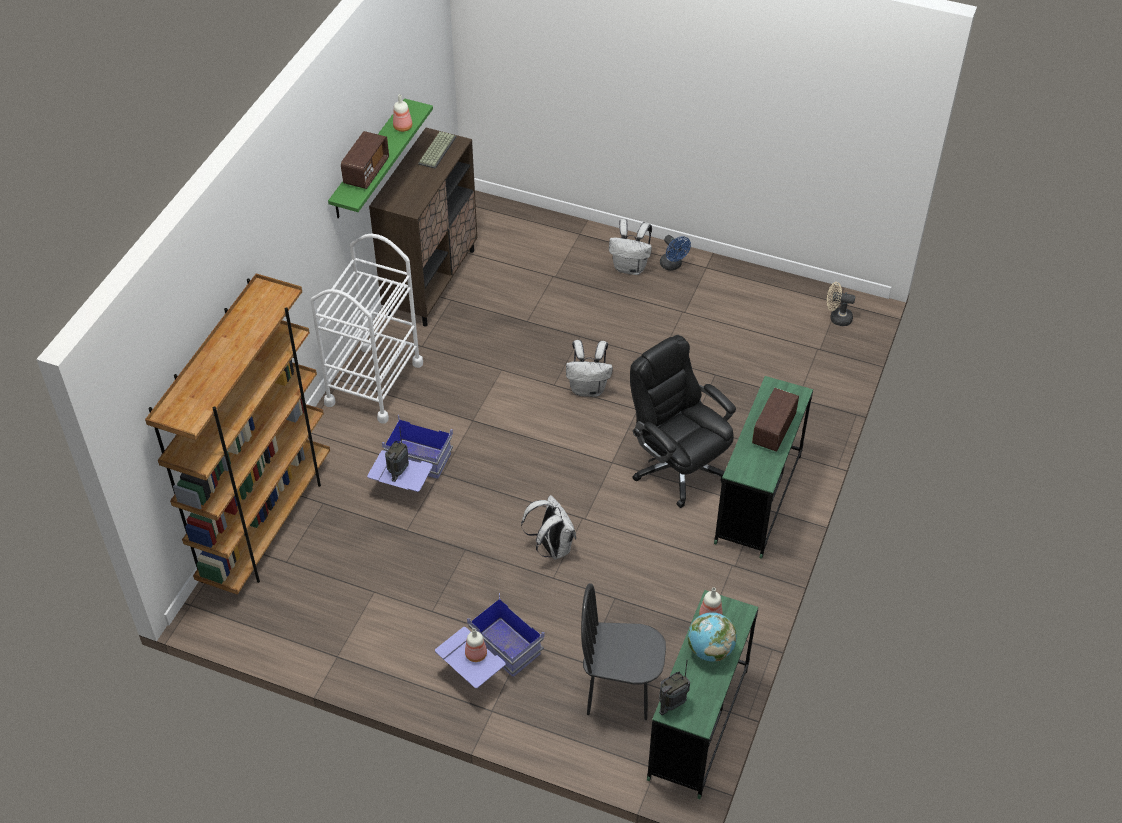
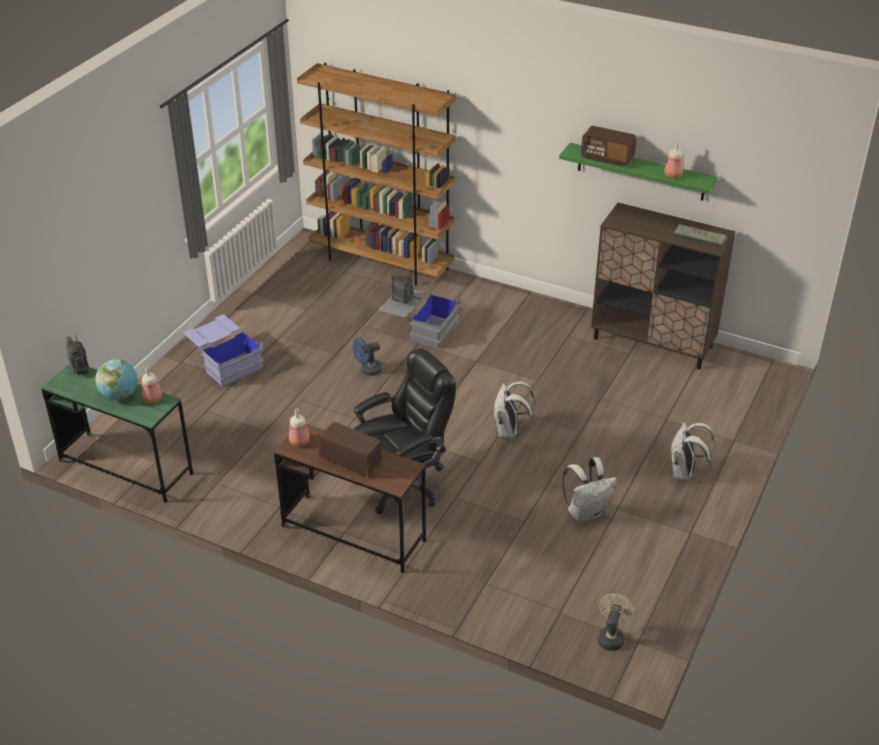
camera: 95 degrees right, 10 degrees down
(374, 383) = (524, 310): white cart -> none
(411, 475) = (419, 328): blue storage box -> grey storage box
(475, 654) = (214, 334): bottle -> bottle (300, 441)
(552, 547) = (327, 399): white backpack -> white backpack (586, 512)
(619, 692) = (172, 426): black chair -> none
(673, 265) = (691, 506): blue fan -> blue fan (368, 371)
(758, 499) = (353, 534): green desk -> brown desk

